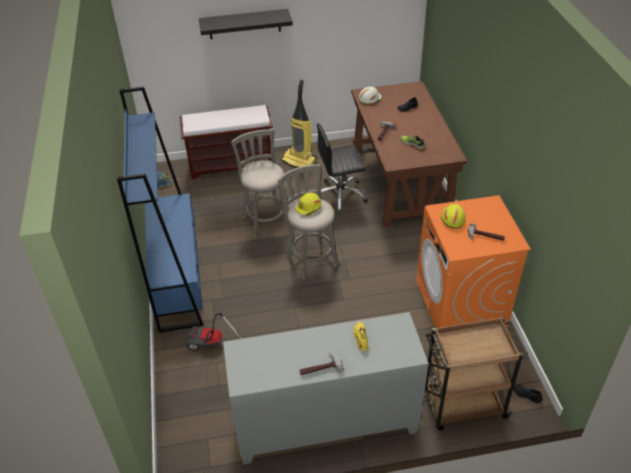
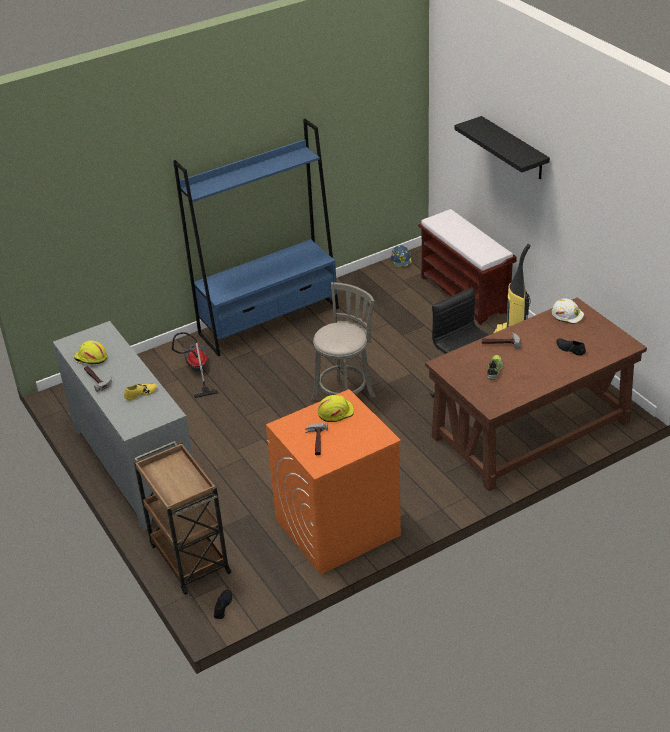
camera: 70 degrees right, 5 degrees down
(265, 220) = (387, 347): grey stool -> none
(309, 208) = (341, 333): yellow hard hat -> yellow hard hat (91, 358)

